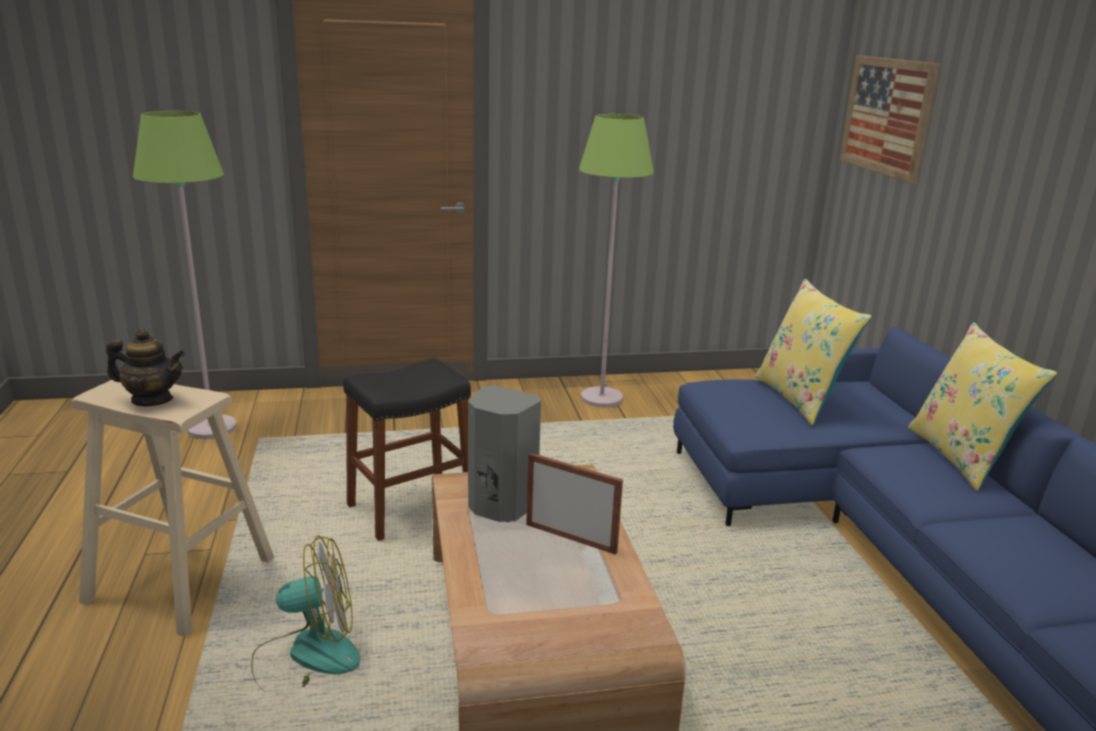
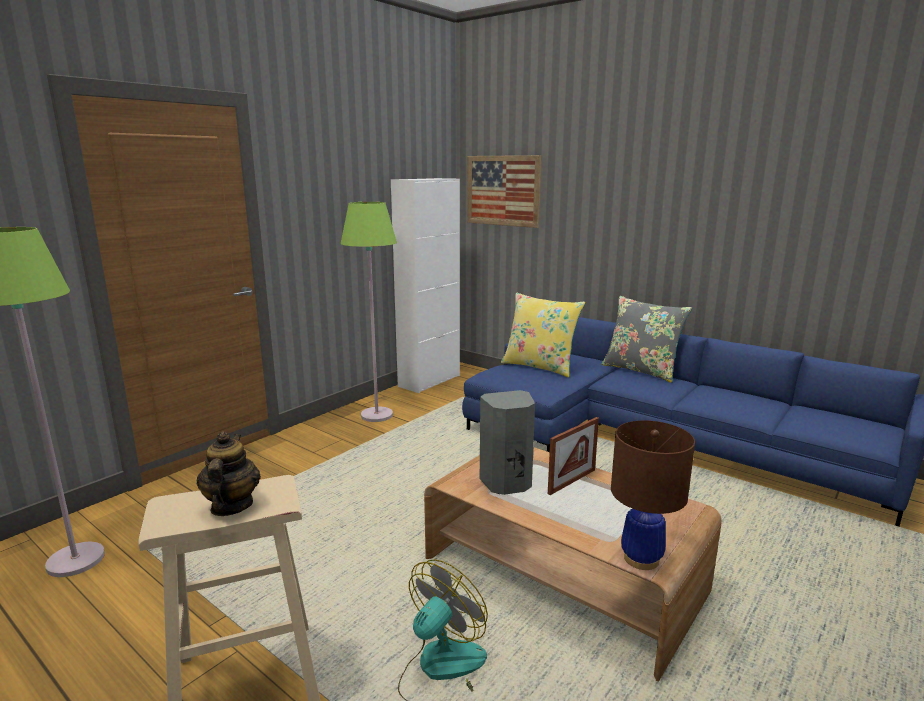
camera: 40 degrees left, 5 degrees down
(152, 400) = (231, 506): teapot -> teapot turned 60 degrees counterclockwise
(411, 508) = (357, 535): black stool -> none
(486, 645) = (641, 559): none -> brown table lamp
(570, 538) = (572, 481): picture frame -> picture frame turned 150 degrees clockwise
(722, 379) = (429, 381): none -> white cabinet
(961, 457) = (641, 370): yellow pillow -> grey pillow

